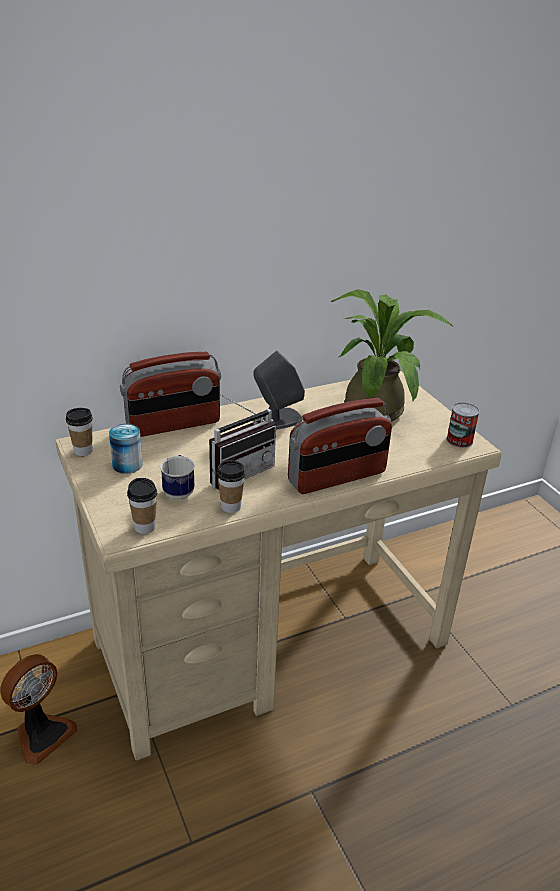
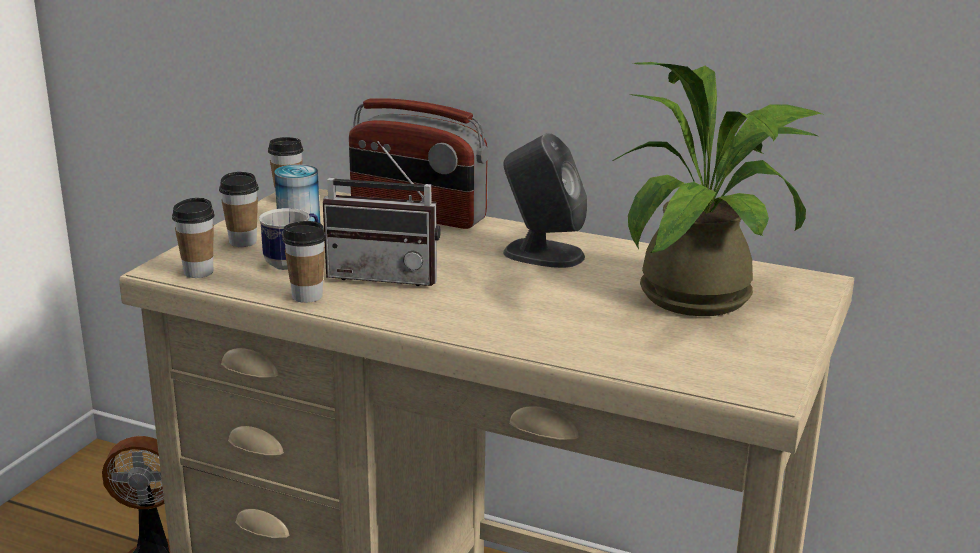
camera: 50 degrees right, 10 degrees down
(123, 493) = (243, 242): none -> cup
(337, 477) = (481, 330): radio -> none
(459, 440) = (754, 377): can -> none

